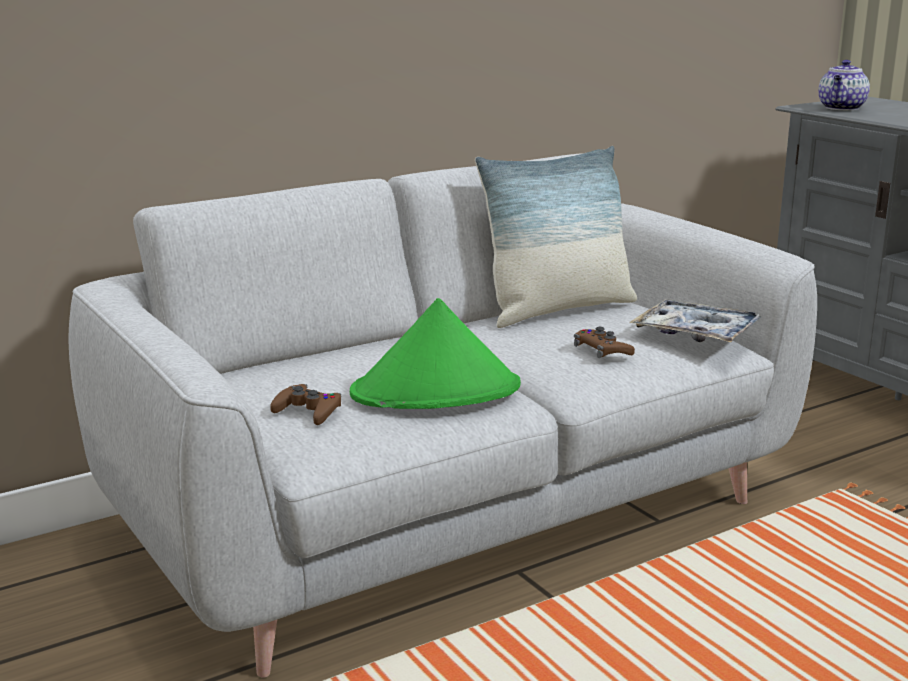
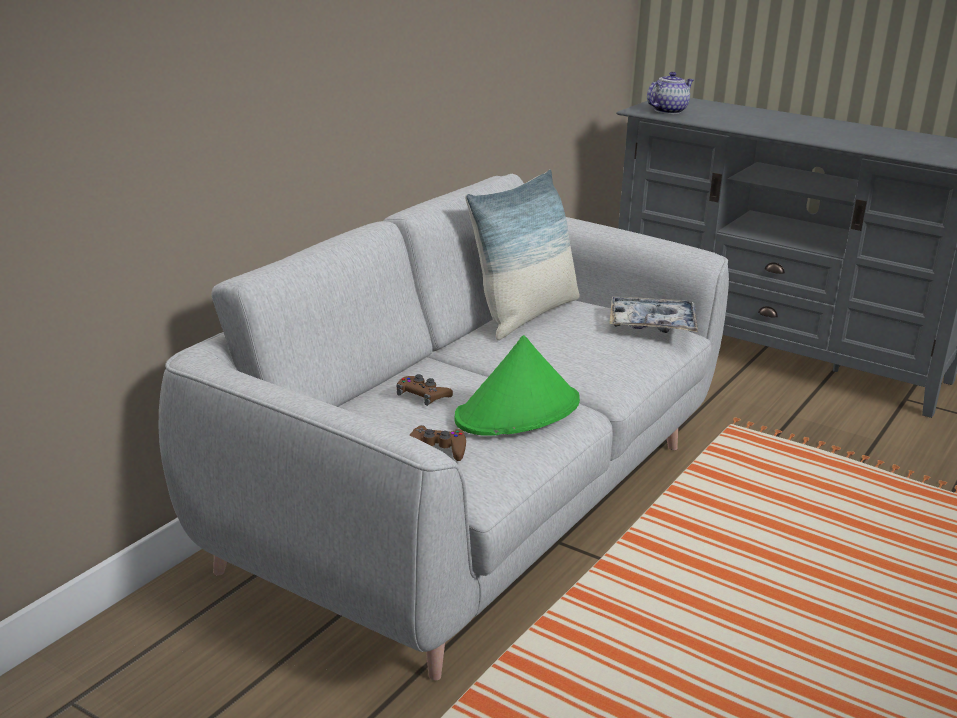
camera: 25 degrees left, 5 degrees up
(602, 350) = (602, 351): brown game controller -> brown game controller (423, 395)
(842, 108) = (668, 111): teapot -> teapot turned 135 degrees counterclockwise

